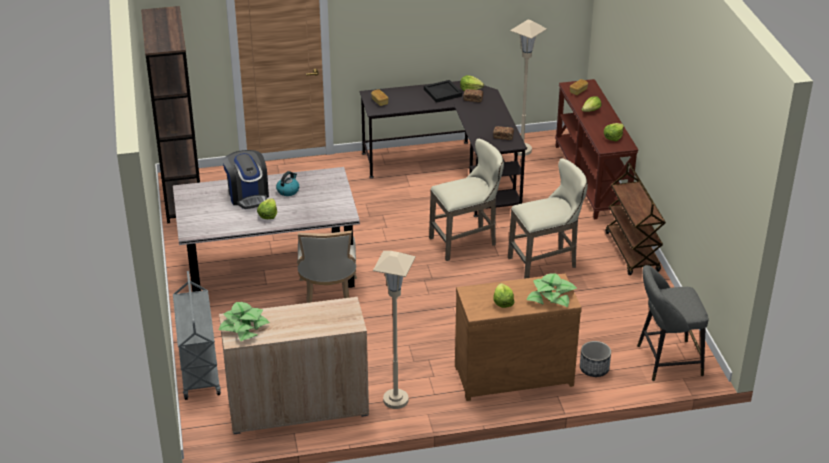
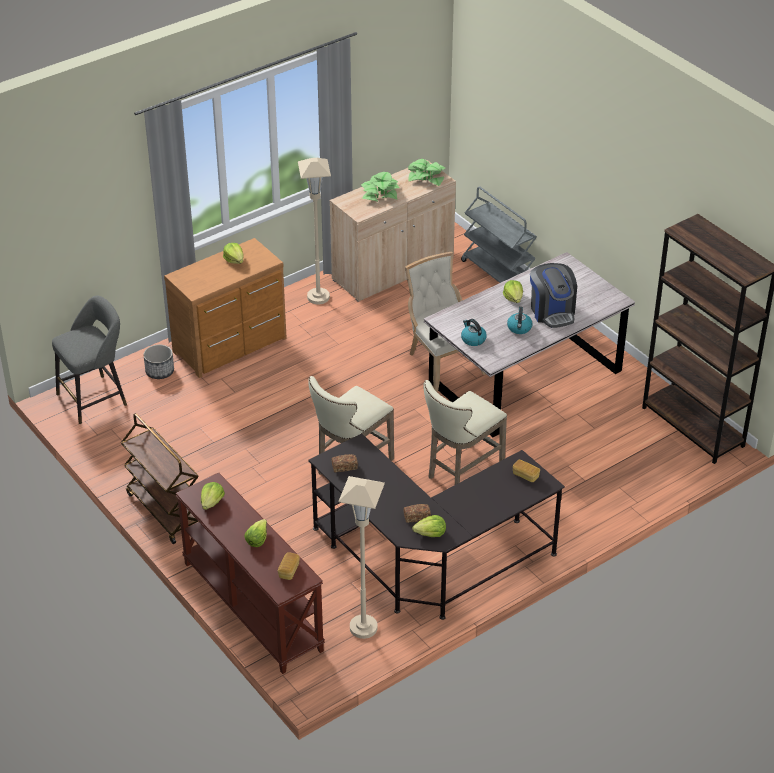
camera: 155 degrees right, 5 degrees up
(248, 195) = (552, 312): coffee machine -> coffee machine turned 150 degrees counterclockwise
(334, 193) = (473, 339): none -> kettle
(442, 93) = (461, 515): black tray -> none
(546, 263) = (253, 467): beige stool -> beige stool (461, 472)
(551, 296) = (194, 276): potted plant -> potted plant (380, 193)

